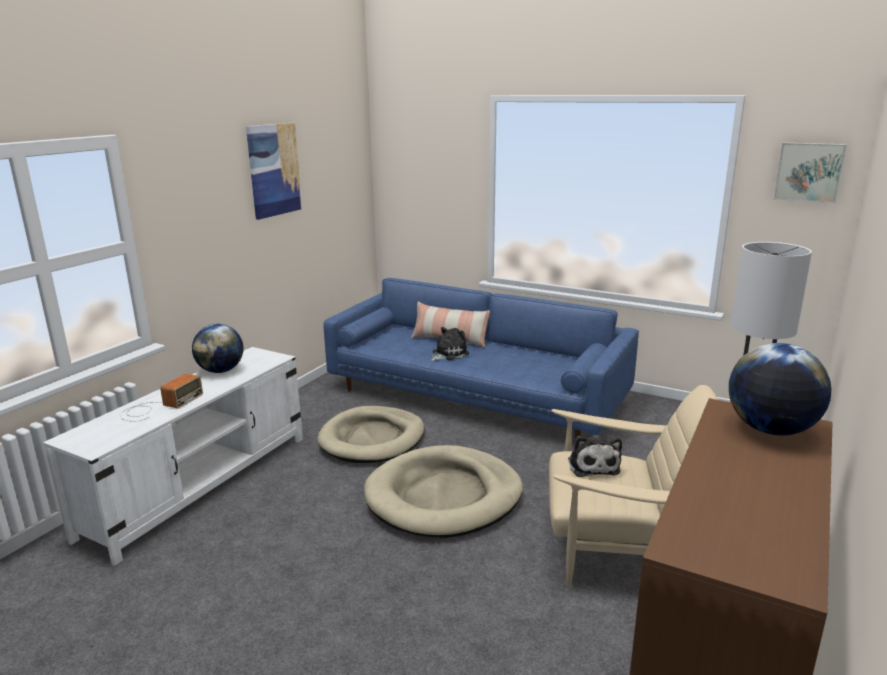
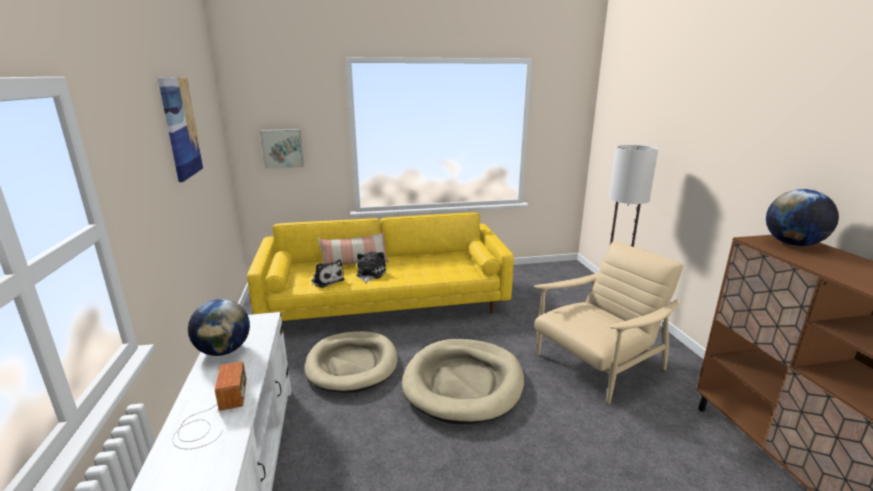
camera: 40 degrees left, 0 degrees up
(476, 396) = (385, 303): blue sofa -> yellow sofa
(592, 465) = (577, 315): plush toy -> plush toy (327, 280)
(809, 172) = (568, 106): picture -> picture (282, 148)

